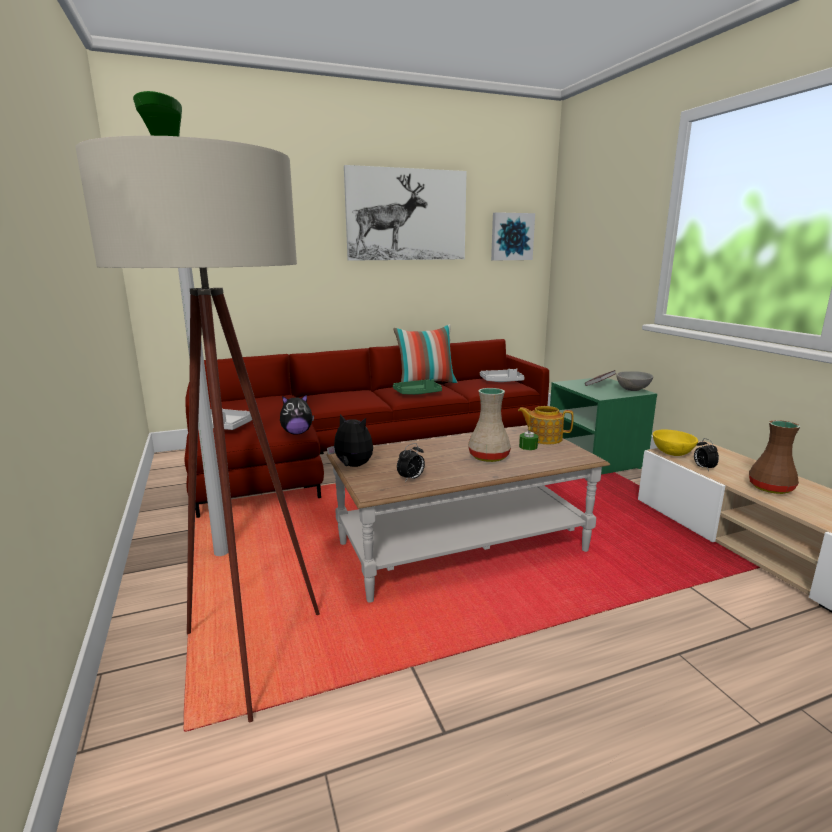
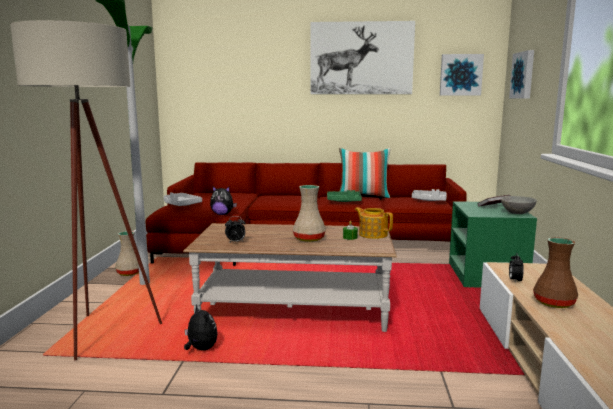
camera: 25 degrees right, 5 degrees down
(178, 540) = (129, 273): none -> beige vase
(352, 466) = (212, 231): plush toy -> plush toy (201, 349)
(591, 238) = (523, 75): none -> picture
(672, 453) = (505, 267): yellow bowl -> none

